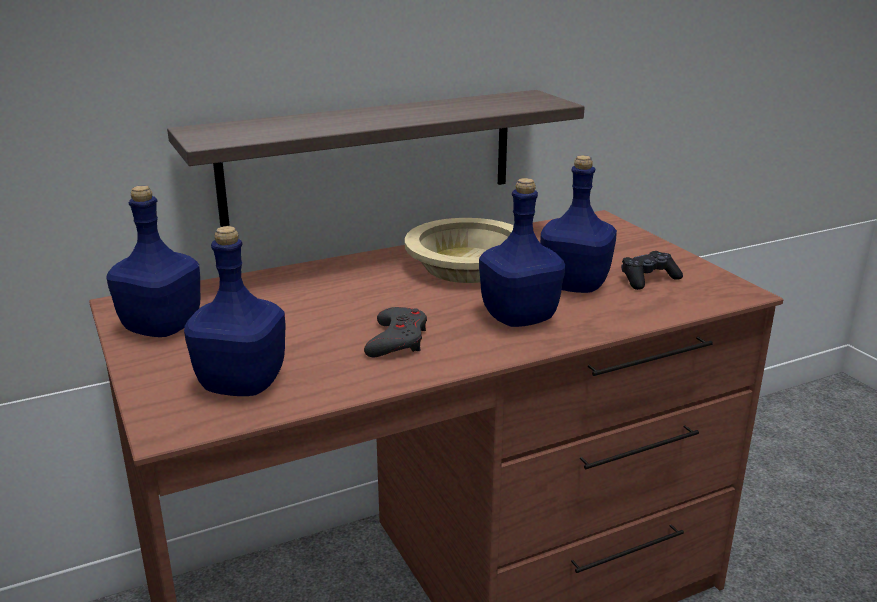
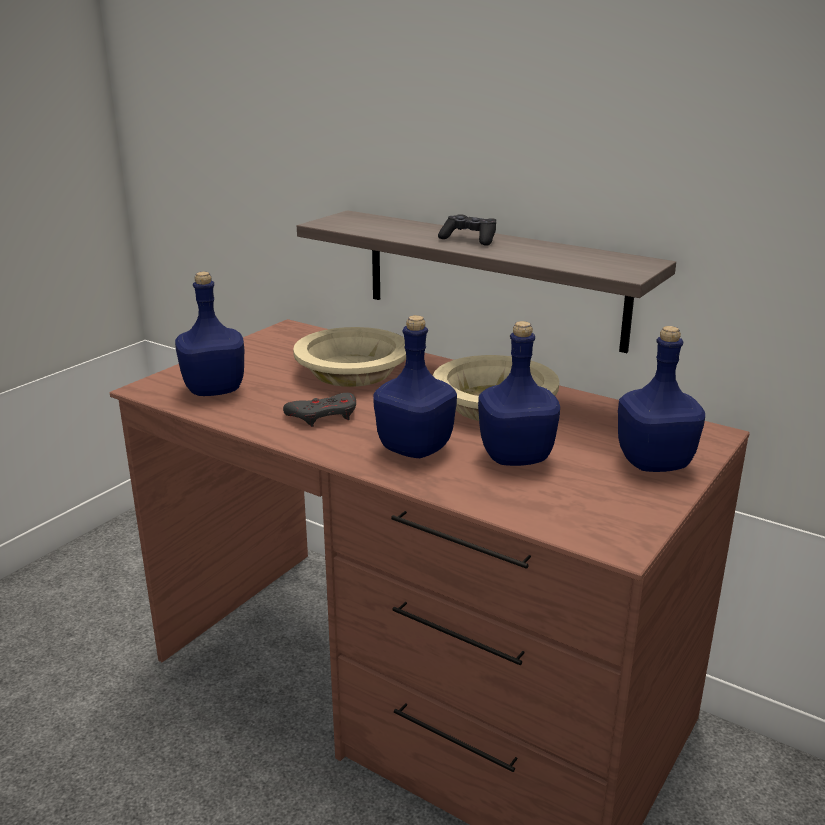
camera: 60 degrees right, 0 degrees up
(160, 327) = (268, 346): blue bottle -> blue bottle (653, 462)
(306, 302) = (352, 371): none -> beige bowl
(648, 279) = (581, 488): black game controller -> black game controller (469, 239)

